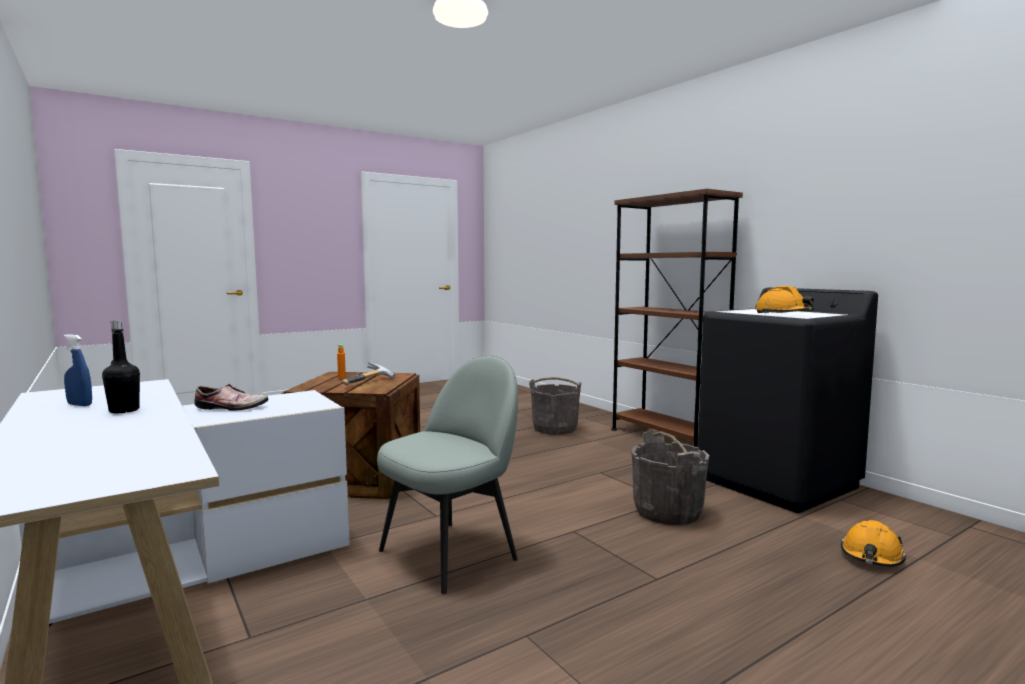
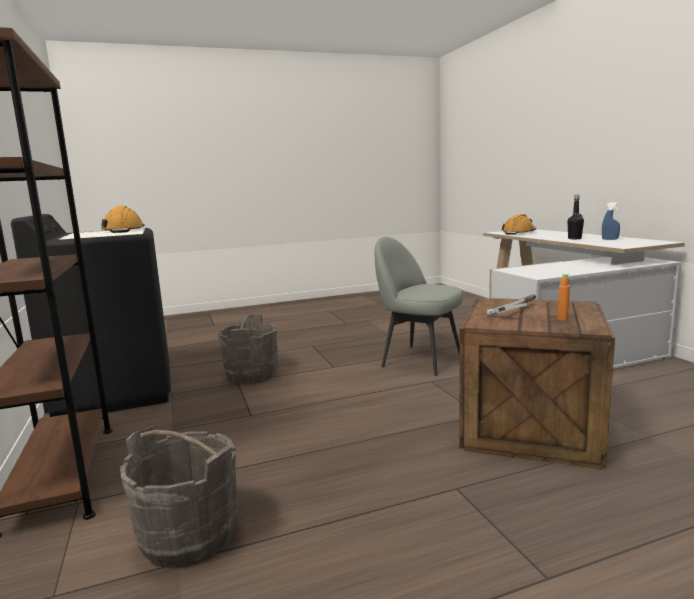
camera: 165 degrees left, 5 degrees up
(231, 408) = (570, 268): shoe -> none
(451, 553) = (419, 359): grey chair -> grey chair turned 60 degrees clockwise
(871, 556) = (188, 349): orange hard hat -> orange hard hat (519, 233)

